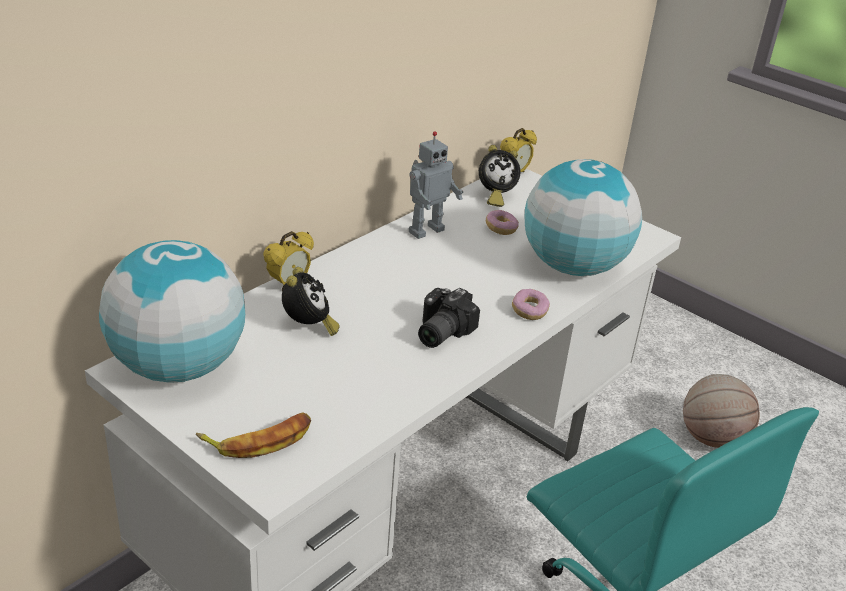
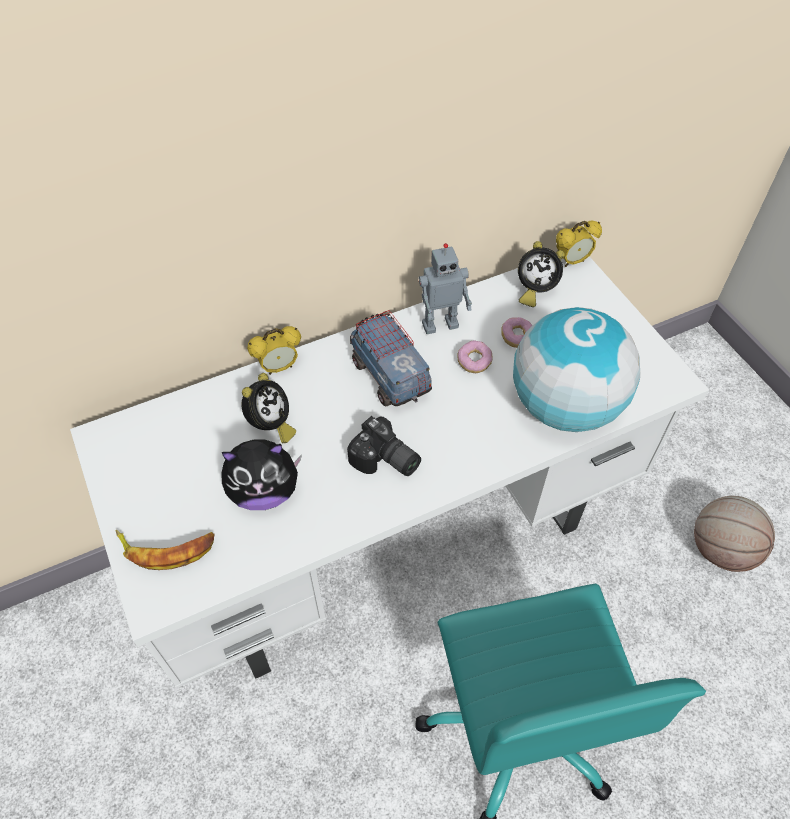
camera: 25 degrees right, 20 degrees up
(178, 367) = (141, 445): globe -> none
(335, 376) = (264, 492): none -> plush toy
(402, 273) = (389, 376): none -> toy truck
(439, 332) = (385, 461): camera -> camera turned 105 degrees counterclockwise
(529, 311) = (486, 456): donut -> donut (474, 362)

